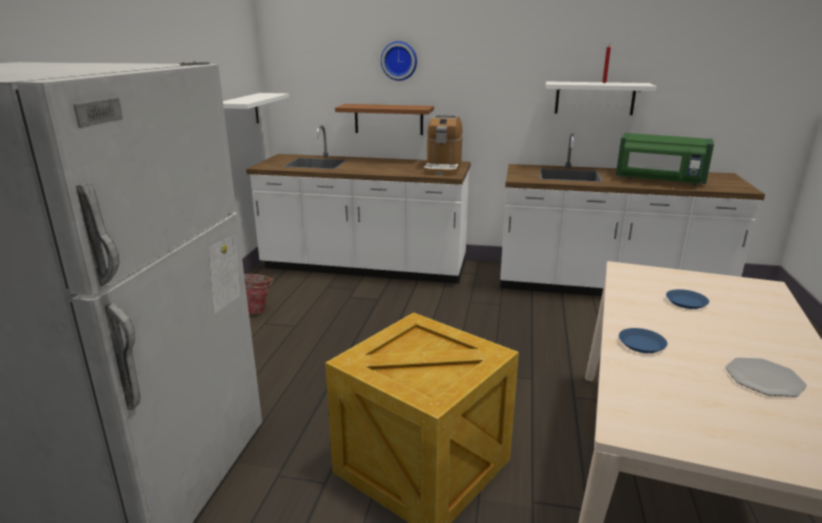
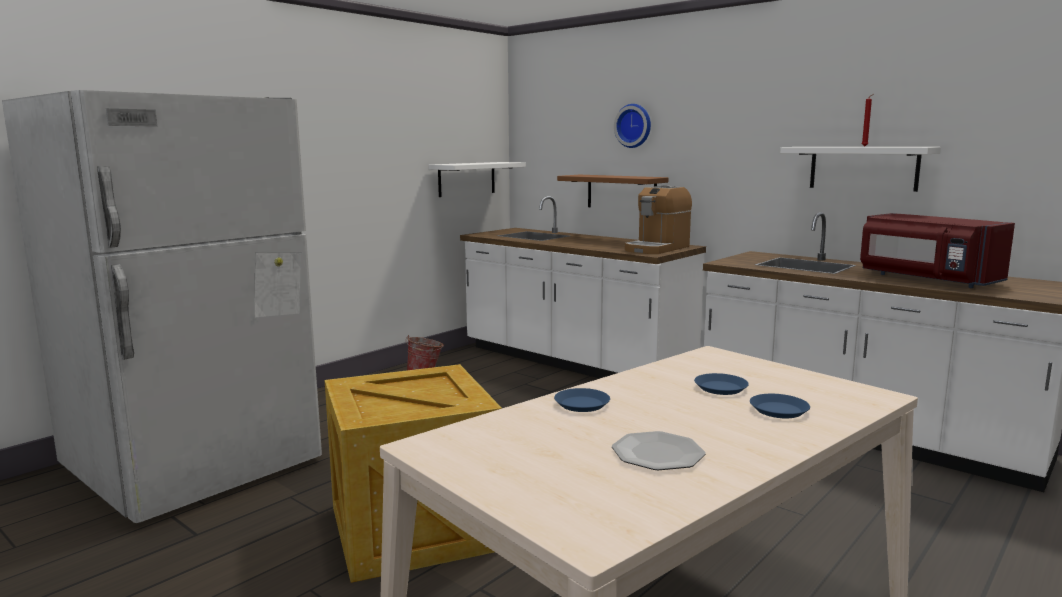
camera: 30 degrees right, 10 degrees down
(659, 180) = (926, 279): green microwave -> red microwave
(748, 314) = (779, 410): none -> blue plate

